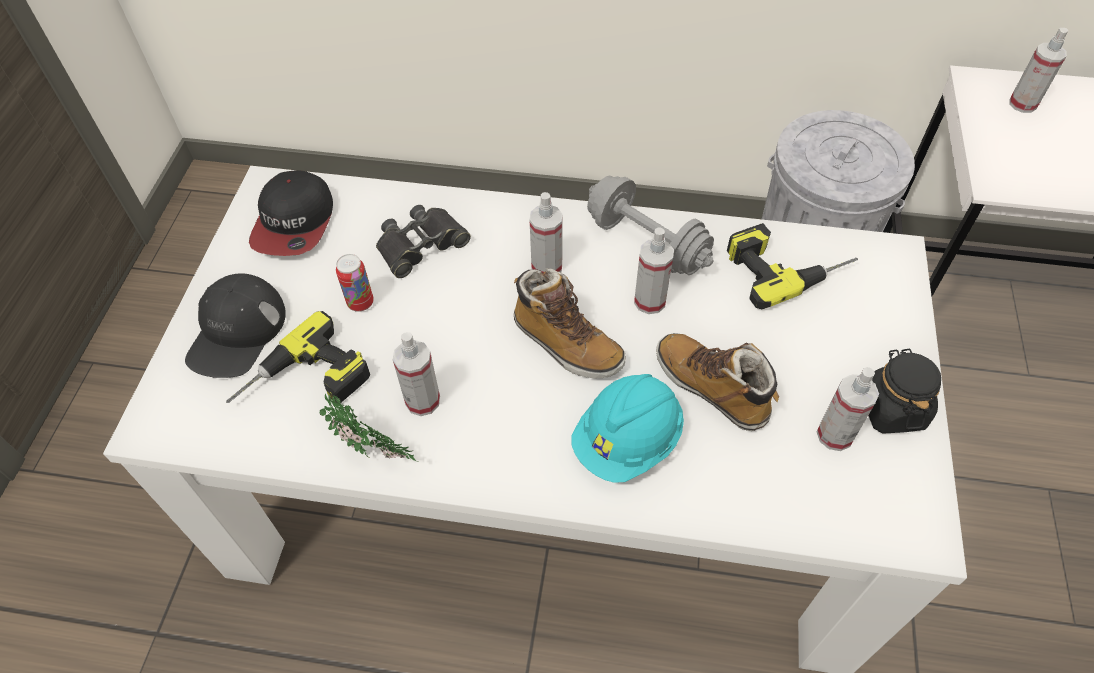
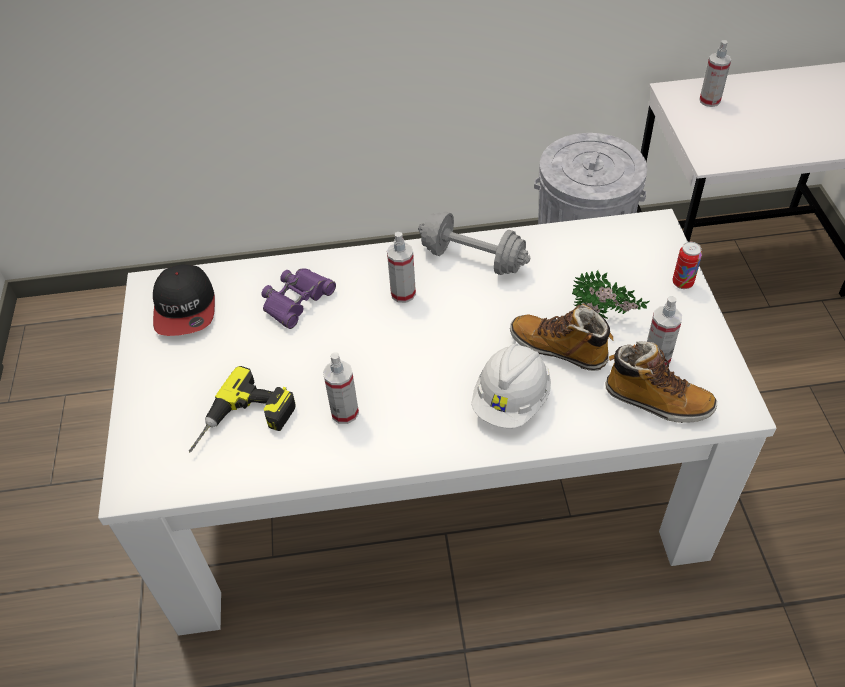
camera: 15 degrees left, 5 degrees down
(236, 332) = (172, 400): black cap -> none
(360, 303) = (265, 354): can -> can (682, 283)
(374, 454) = (322, 459): potted plant -> potted plant (605, 318)
(421, 245) = (297, 301): black binoculars -> purple binoculars
(566, 344) = (439, 345): boot -> boot (657, 401)
(627, 441) = (511, 401): turquoise hard hat -> white hard hat
(650, 301) = (491, 299): spray bottle -> none
(786, 264) = (581, 250): power drill -> none
(892, 409) = (690, 331): black jar -> none

